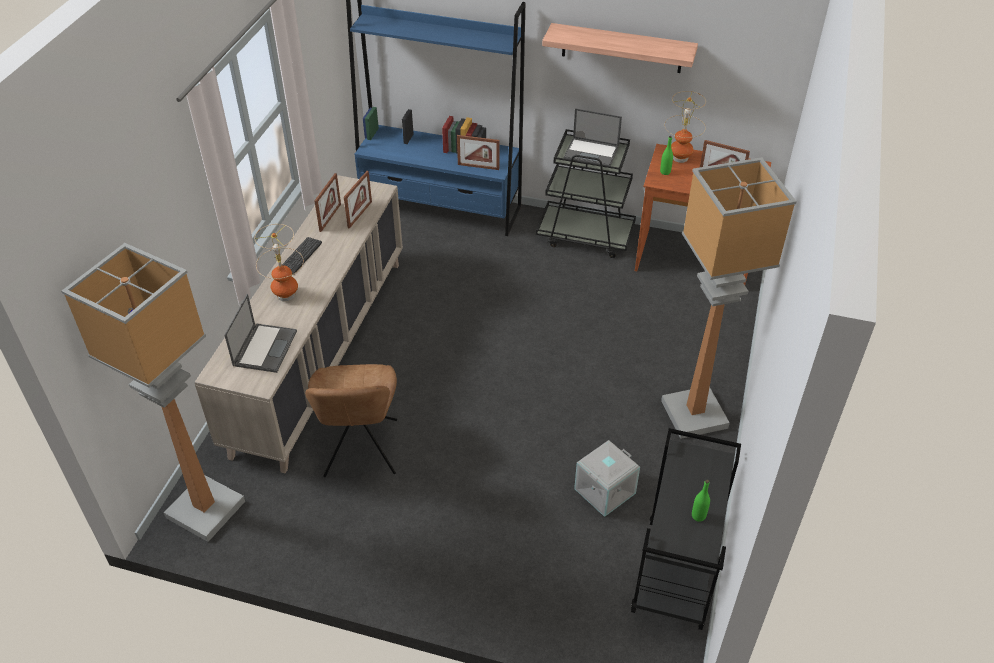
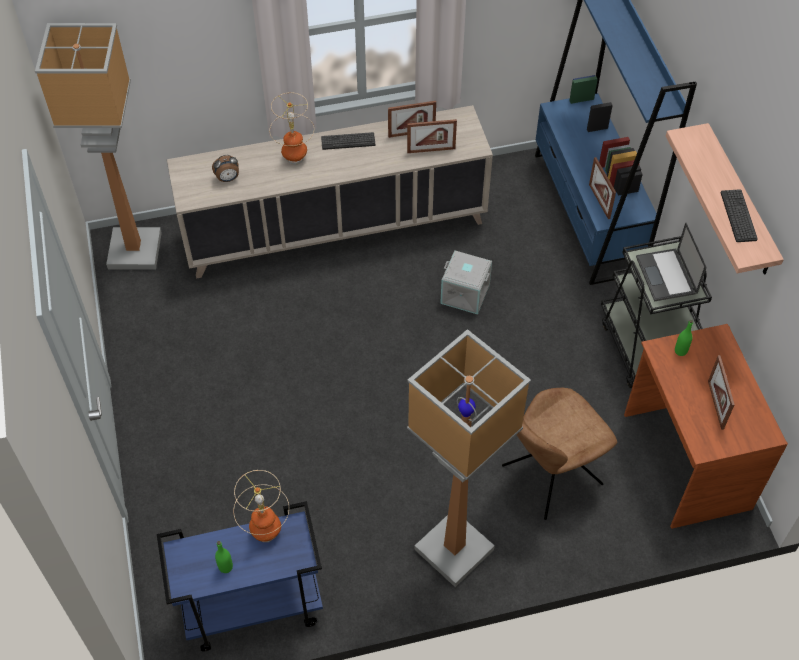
camera: 60 degrees right, 10 degrees up
(265, 347) = (228, 179): laptop -> alarm clock
(361, 451) = (248, 314): brown chair -> brown chair (548, 476)
(604, 490) = (313, 512): grey storage box -> grey storage box (465, 293)
(646, 44) = (738, 216): none -> keyboard
(676, 574) = (252, 608): black cart -> blue cart
(680, 158) = (718, 354): table lamp -> table lamp (266, 532)

